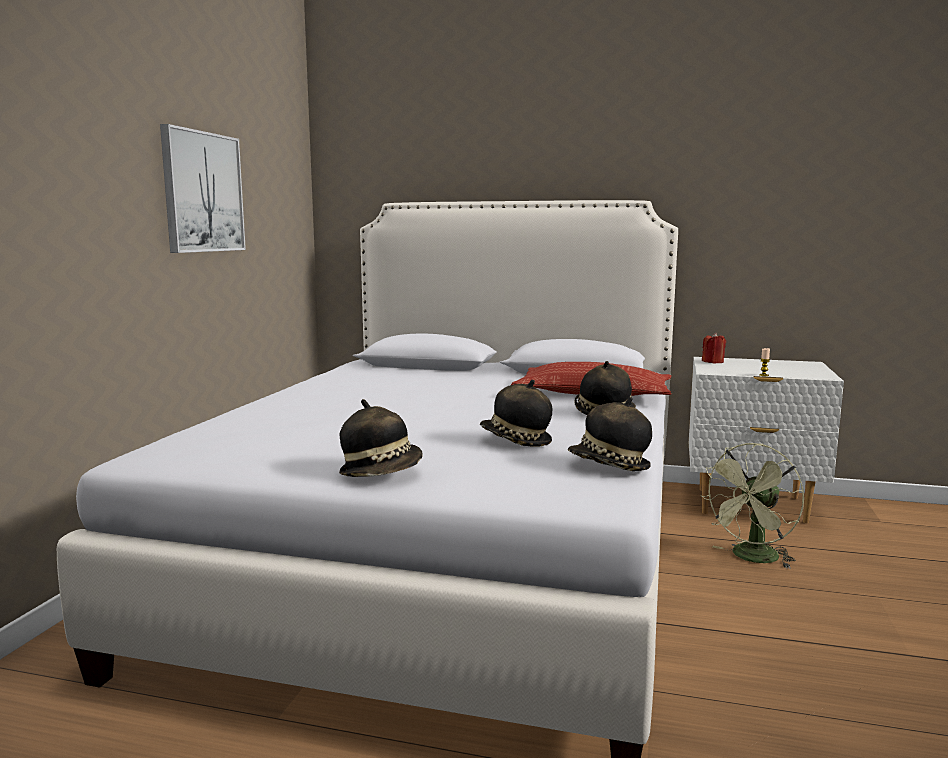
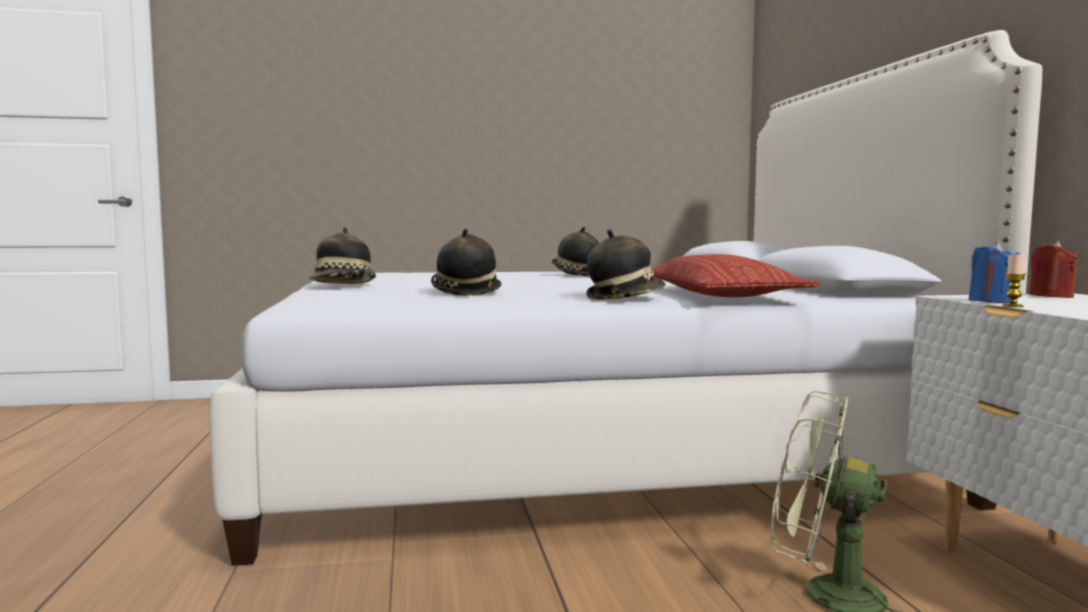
camera: 65 degrees right, 5 degrees down
(202, 192) = (564, 109): picture -> none
(609, 466) = (407, 304): hat -> hat (576, 274)
(739, 373) = (991, 301): none -> blue candle

